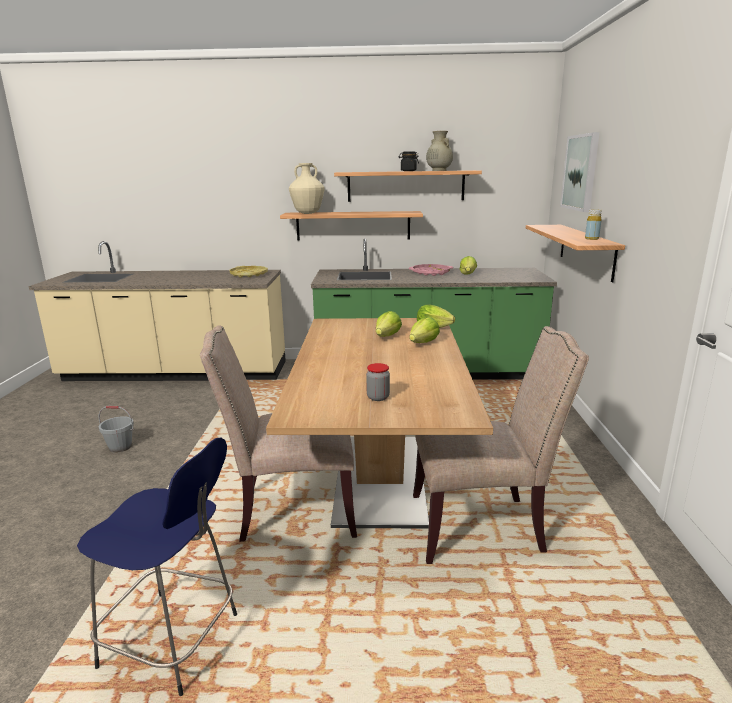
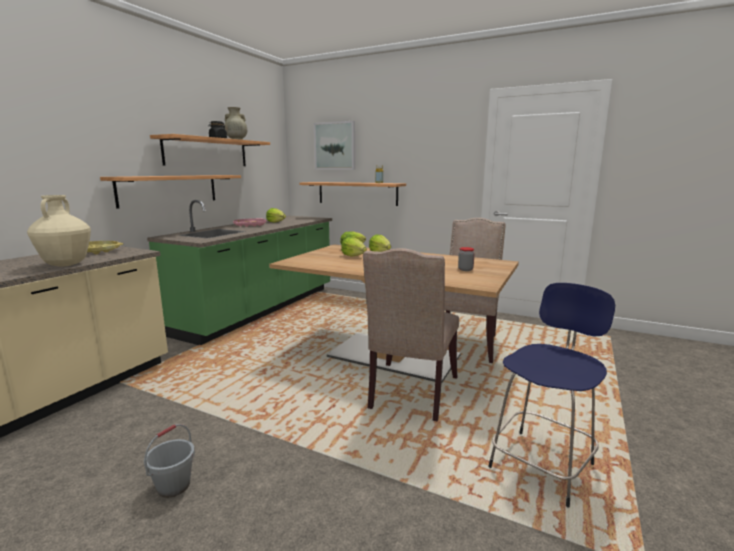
camera: 65 degrees left, 5 degrees down
(308, 213) = (139, 176): beige vase -> beige vase (66, 265)

